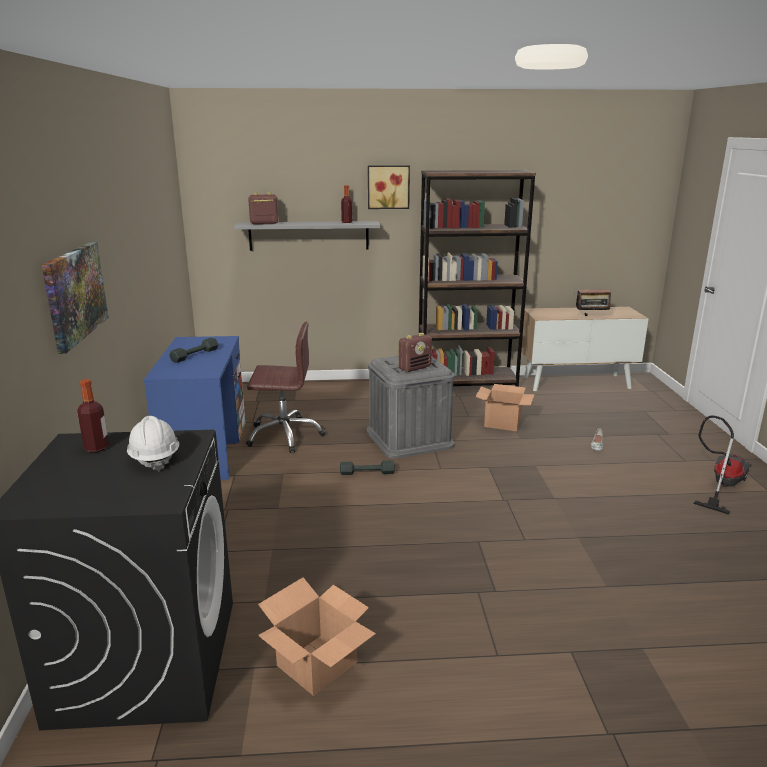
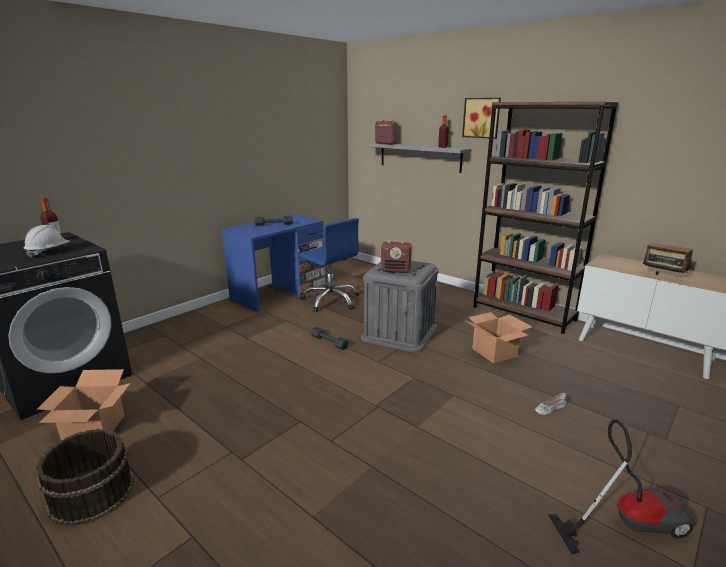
camera: 45 degrees right, 0 degrees up
(74, 294) = (130, 158): picture -> none
(284, 435) = (331, 300): brown office chair -> blue office chair
(442, 696) = (90, 493): none -> brown bucket

